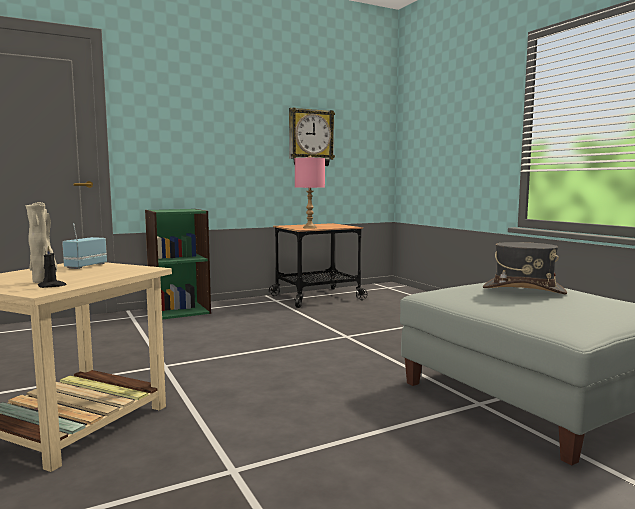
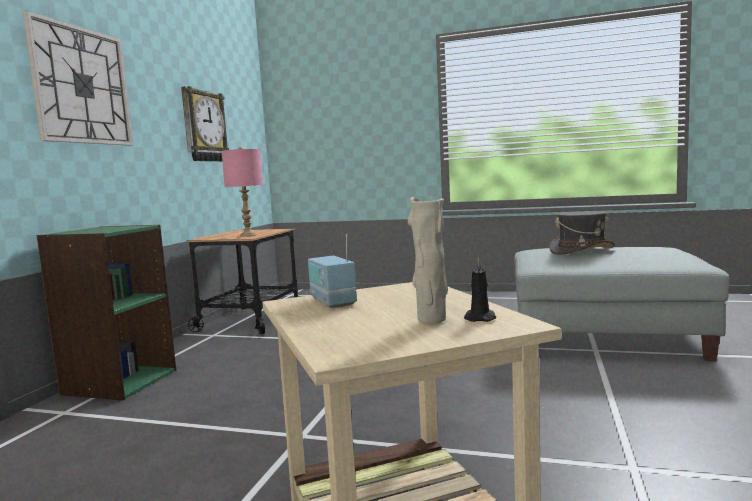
camera: 45 degrees left, 0 degrees up
(193, 115) = (82, 86): none -> wall clock

